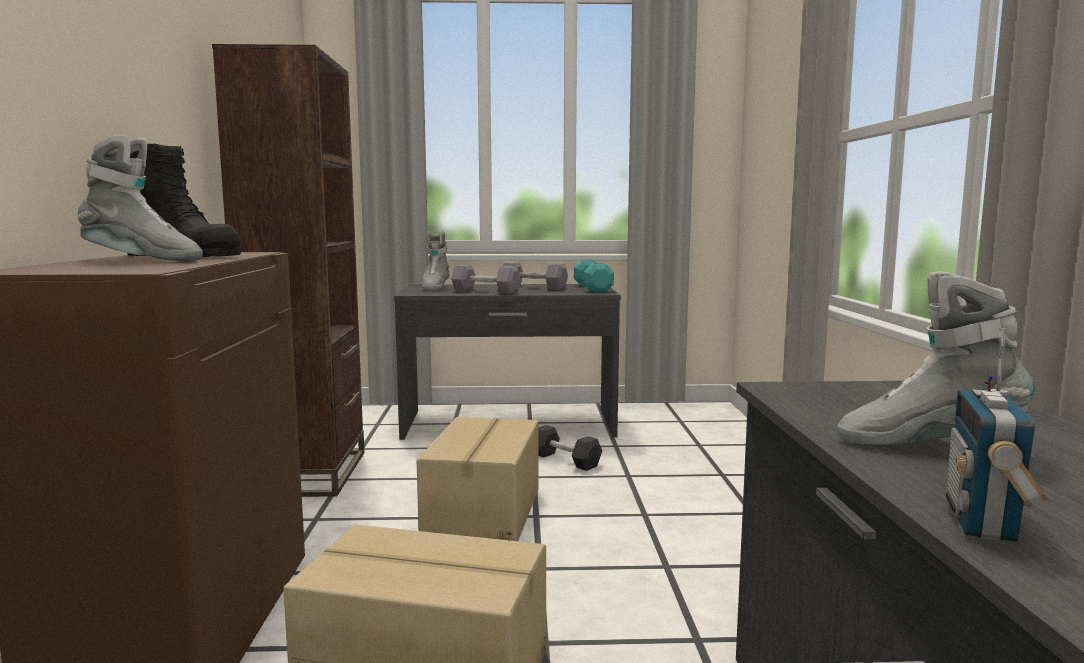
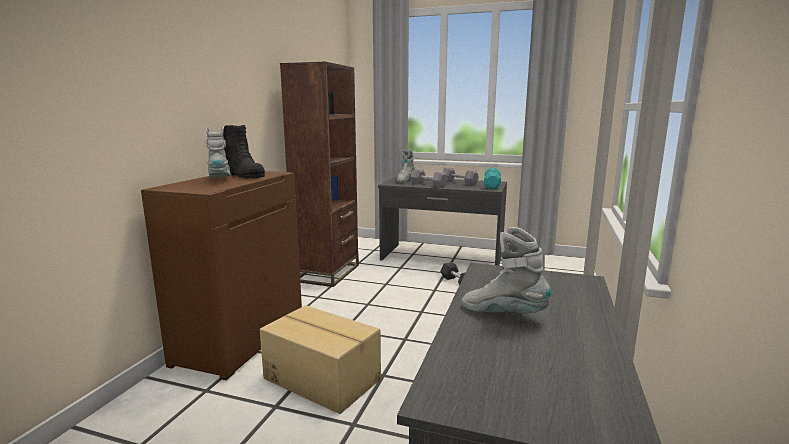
camera: 20 degrees right, 5 degrees up
(142, 261) = (220, 180): grey boot -> grey boot turned 135 degrees counterclockwise
(485, 513) = (397, 306): cardboard box -> none
(983, 522) = (455, 356): radio -> none

